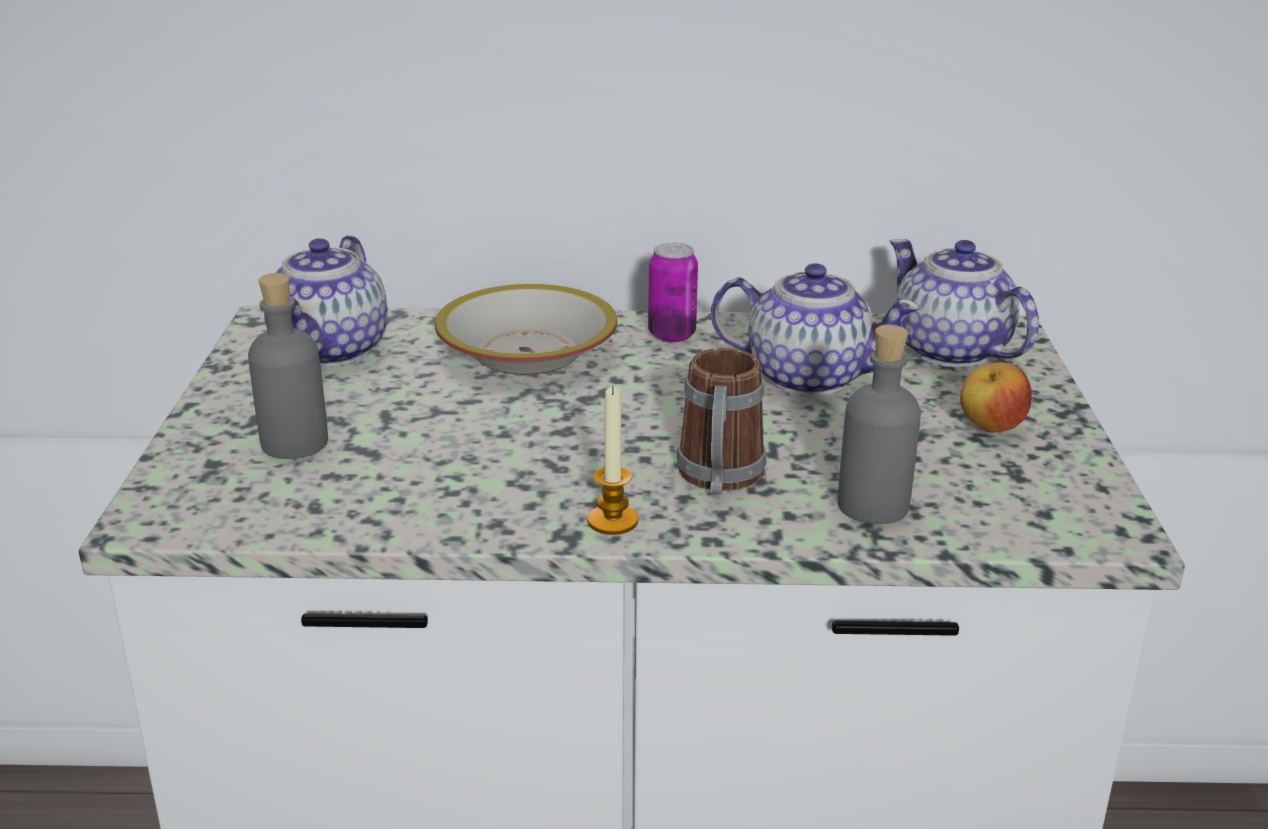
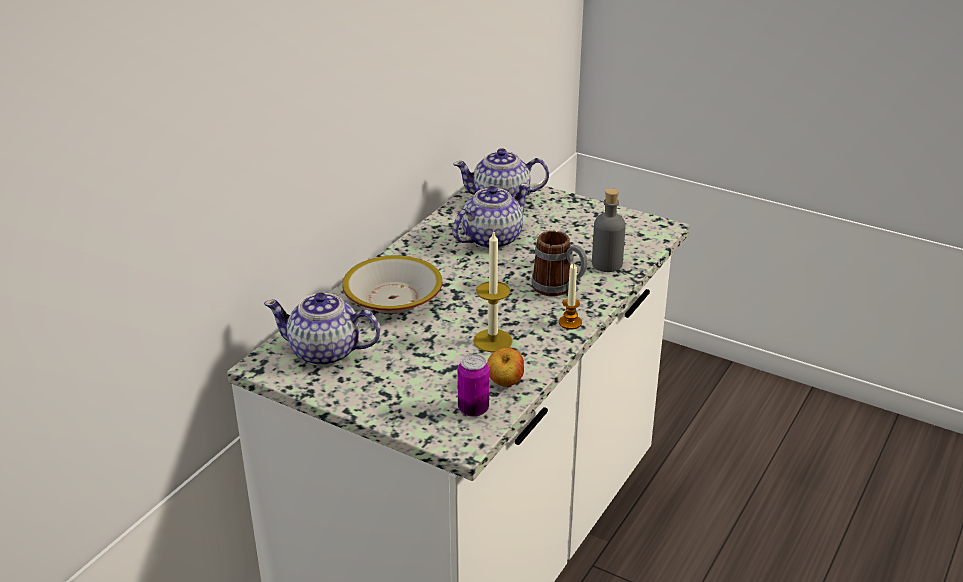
camera: 60 degrees left, 5 degrees up
(294, 443) = (424, 386): grey bottle -> none
(332, 349) = (325, 352): teapot -> teapot turned 150 degrees clockwise
(480, 463) = (492, 340): none -> candle
(672, 335) = (415, 256): can -> can (473, 409)
(990, 428) = (572, 219): apple -> apple (505, 383)

